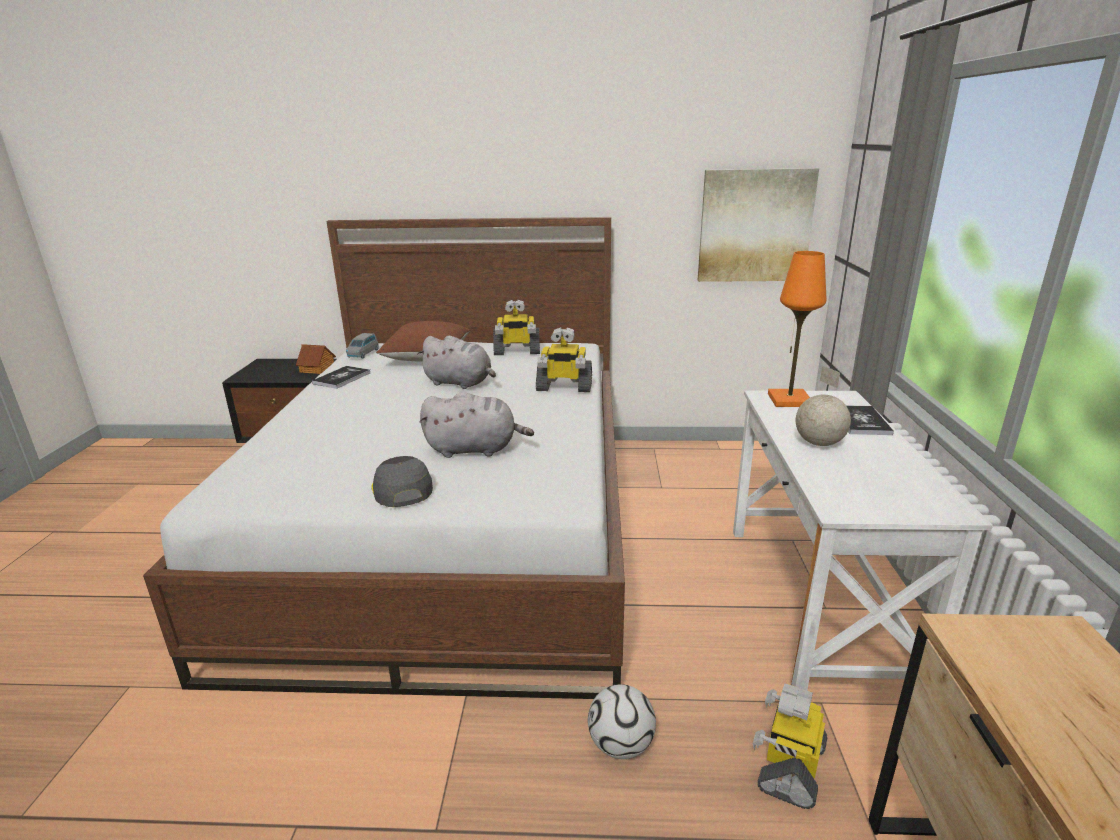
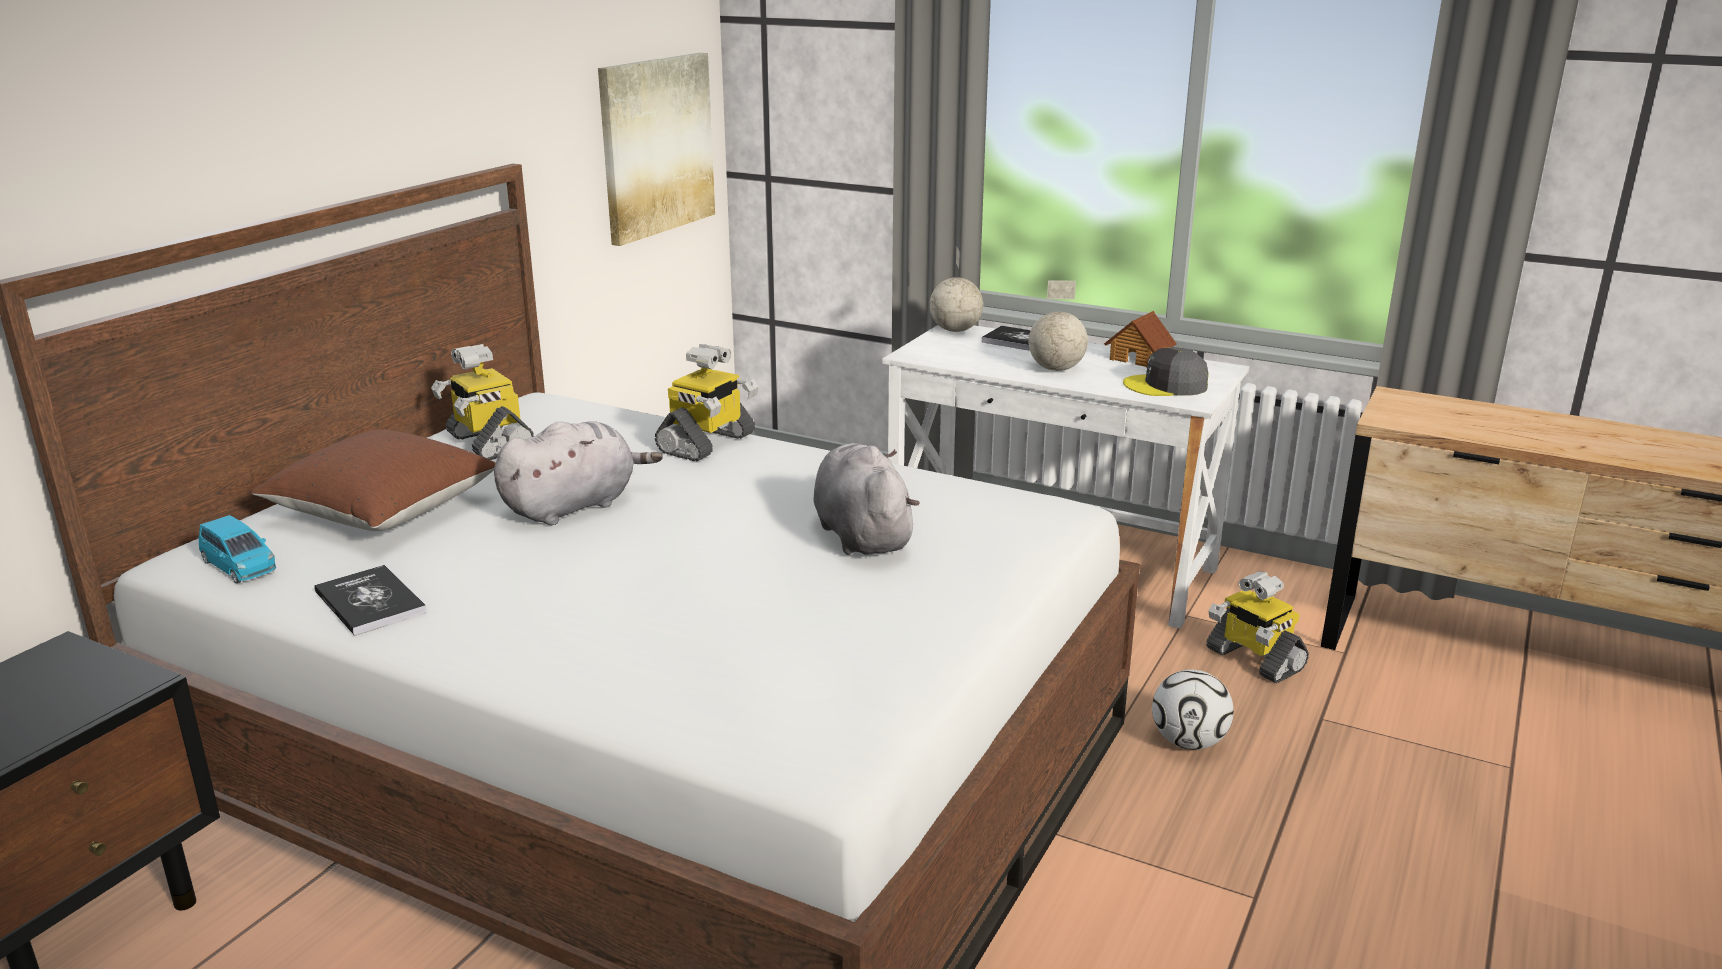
camera: 65 degrees left, 0 degrees up
(317, 369) = (86, 669): toy house -> toy house (1140, 358)
(363, 353) = (240, 566): grey toy car -> blue toy car
(401, 489) = (942, 599): grey cap -> grey cap (1166, 385)
(475, 449) = (861, 535): grey plush toy -> grey plush toy turned 45 degrees counterclockwise
(516, 351) = (488, 443): toy robot -> toy robot turned 120 degrees clockwise
(789, 400) = (937, 349): orange table lamp -> none
(840, 397) = (955, 330): none -> globe

